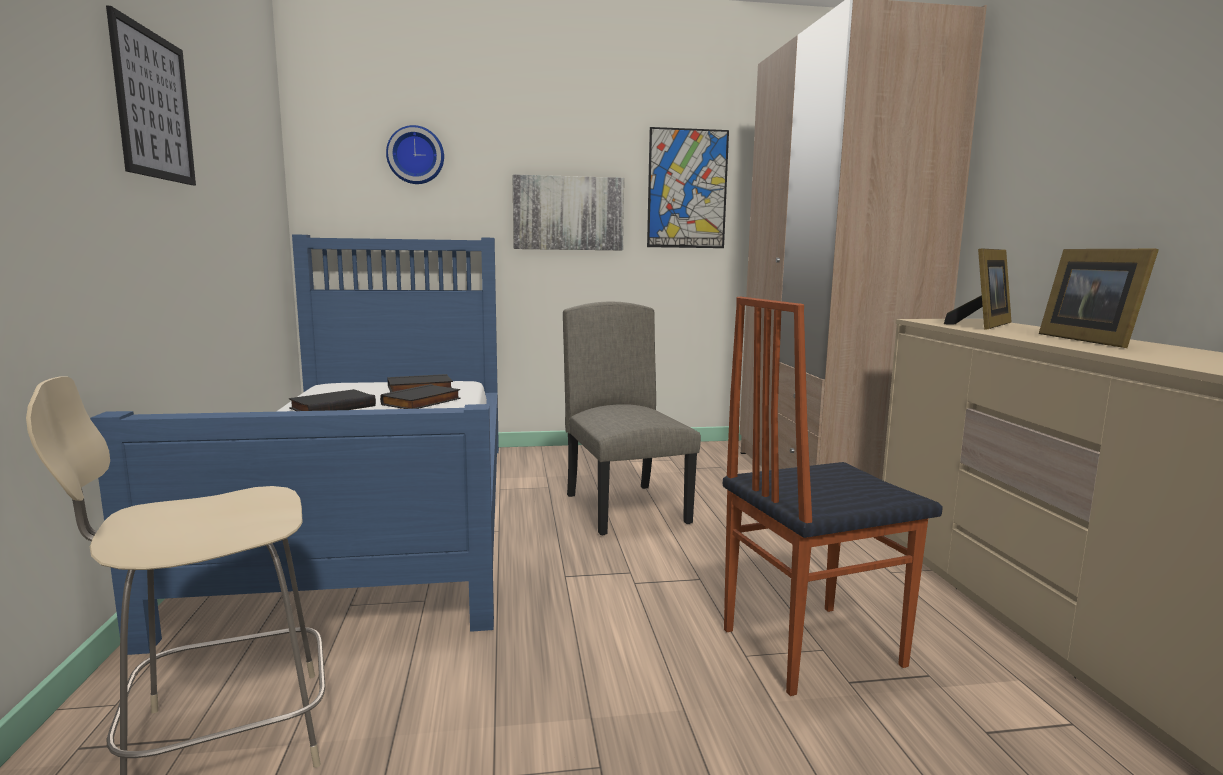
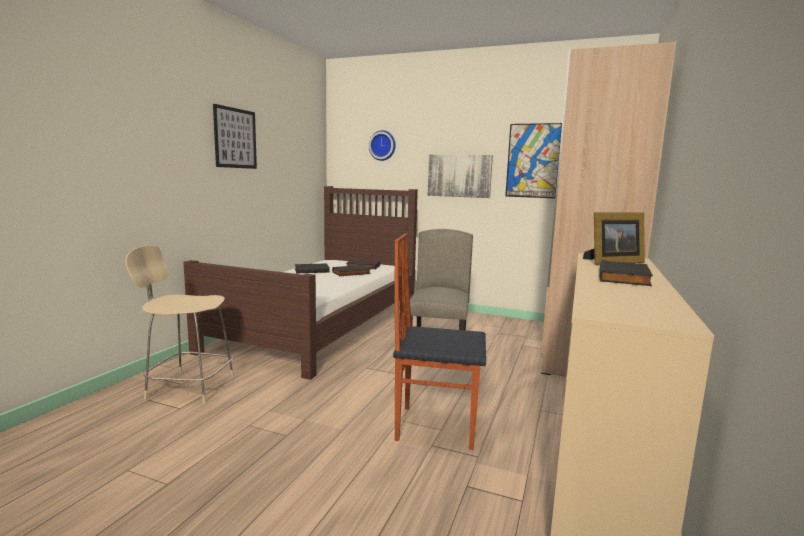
camera: 30 degrees right, 0 degrees up
(376, 516) = (322, 325): blue bed -> brown bed
(1089, 340) = (625, 277): picture frame -> black book

